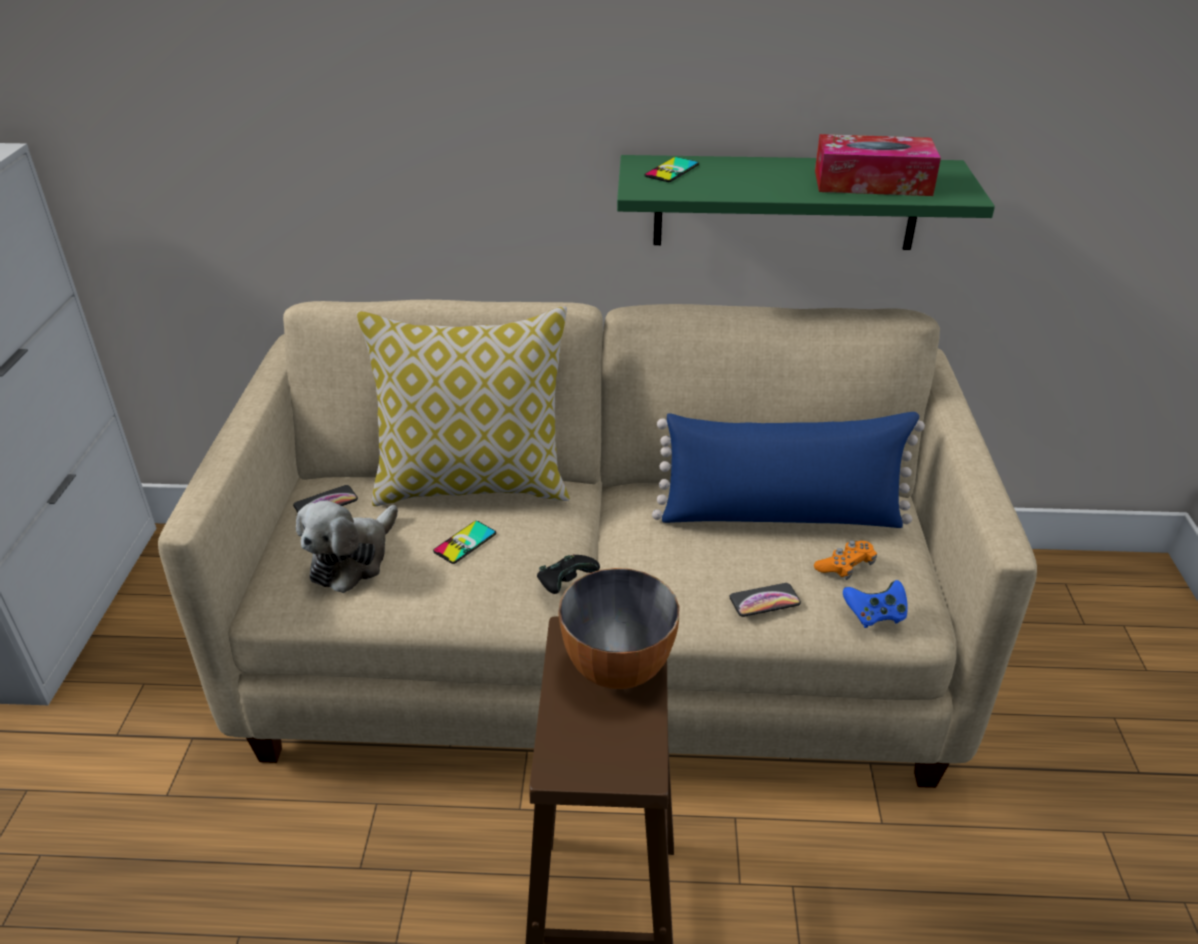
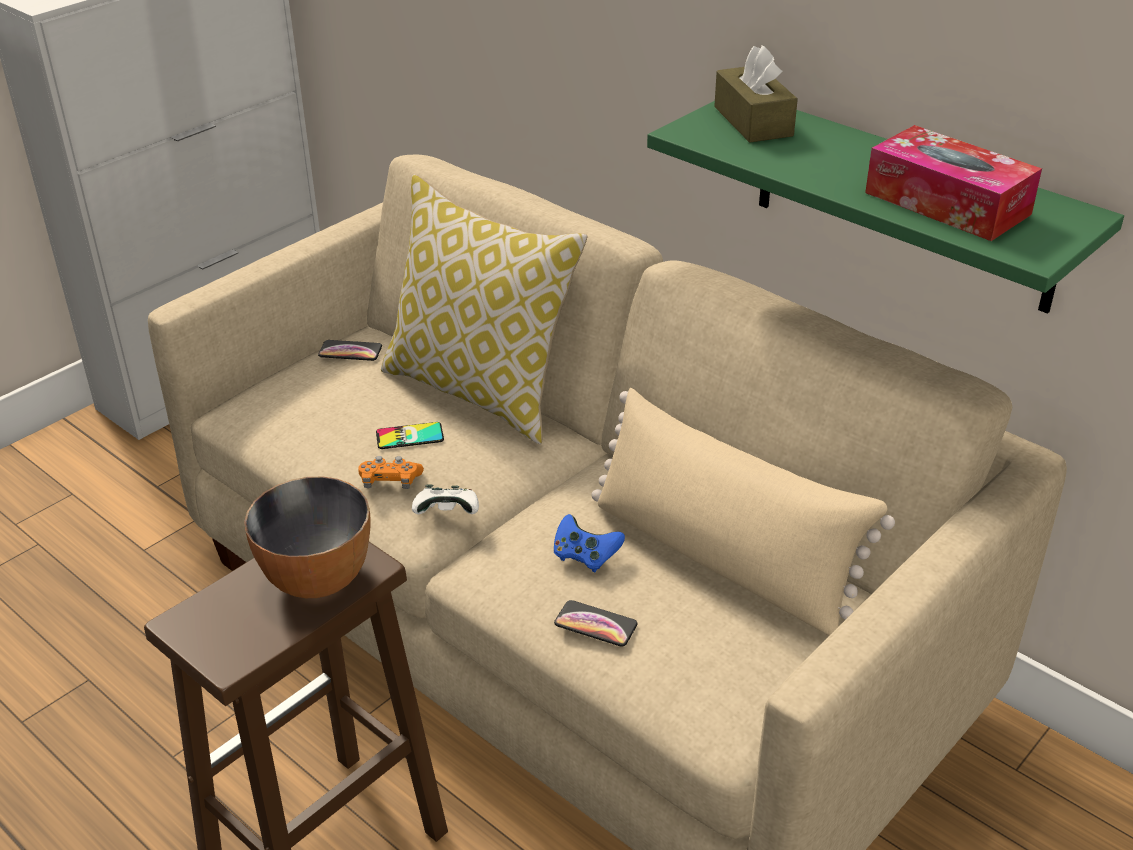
camera: 40 degrees right, 0 degrees up
(352, 559) = (316, 406): plush toy -> none
(566, 584) = (448, 514): black game controller -> white game controller
(672, 170) = (753, 121): phone -> brown tissue box
(781, 516) = (722, 560): blue pillow -> beige pillow
(845, 567) = (717, 640): orange game controller -> orange game controller (390, 481)
(874, 615) = (687, 700): blue game controller -> blue game controller (585, 556)

